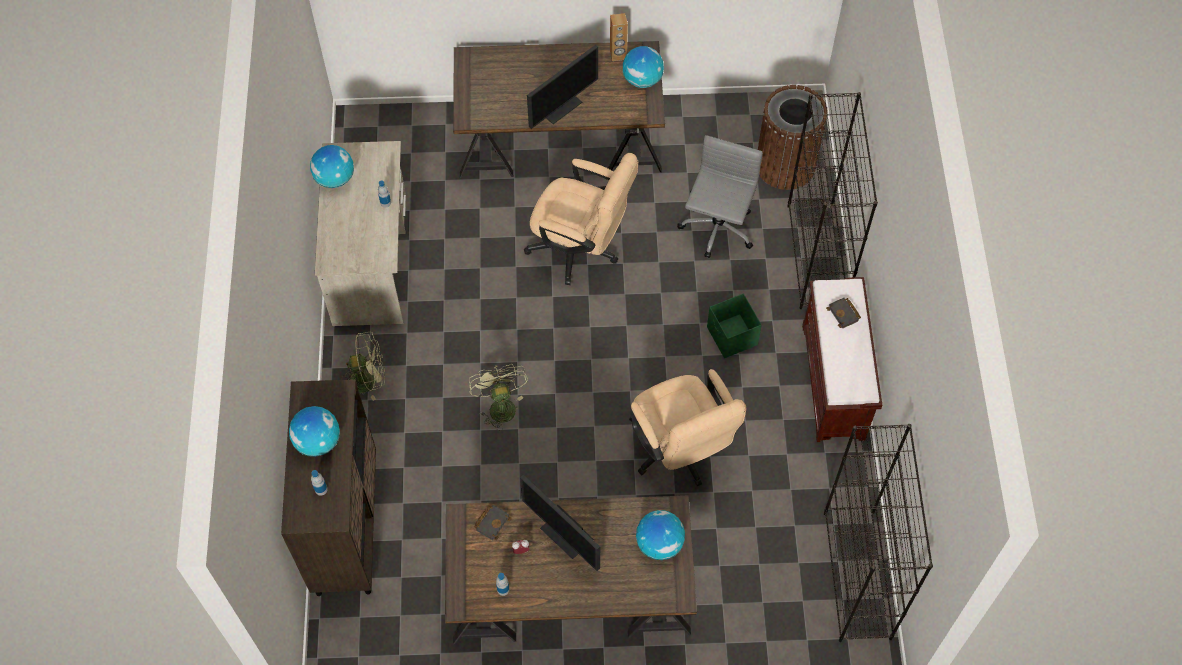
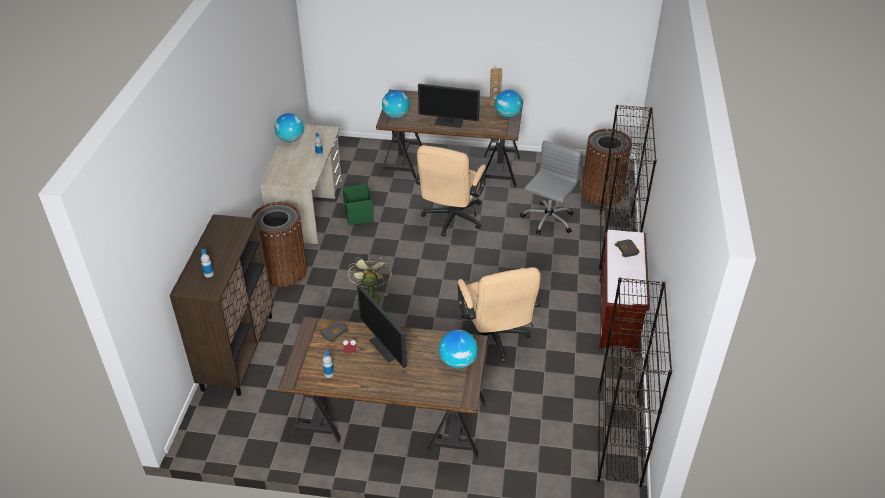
camera: 10 degrees right, 20 degrees down
(318, 441) = (218, 247): globe -> globe (396, 116)
(369, 379) = (284, 271): green fan -> brown trash can
(559, 106) = (449, 121): monitor -> monitor turned 45 degrees clockwise
(581, 249) = (451, 220): beige office chair -> beige office chair turned 75 degrees clockwise
(732, 337) = (547, 279): green storage box -> green storage box (358, 216)

